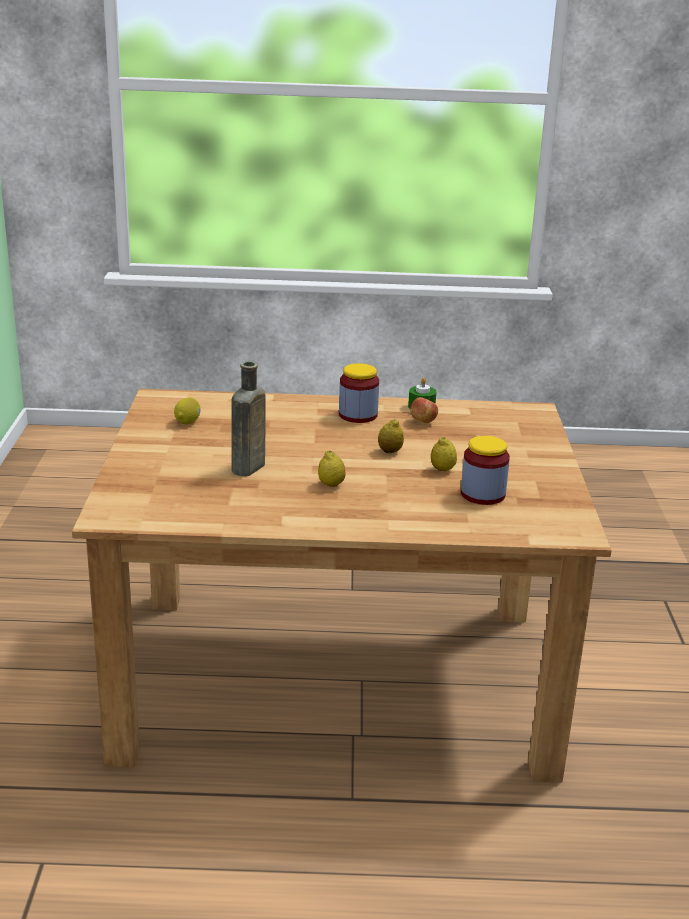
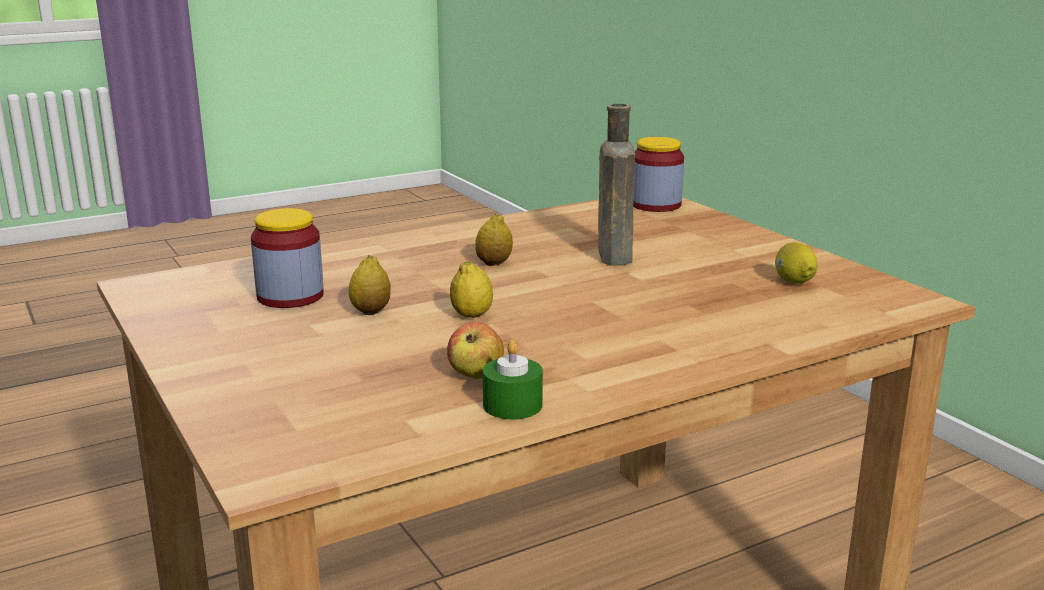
camera: 150 degrees right, 5 degrees down
(358, 415) = (597, 356): jar -> jar (655, 205)

